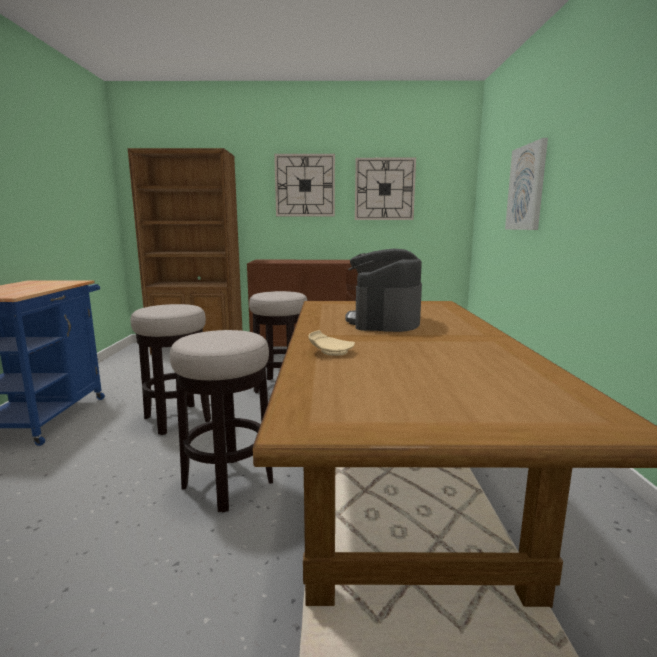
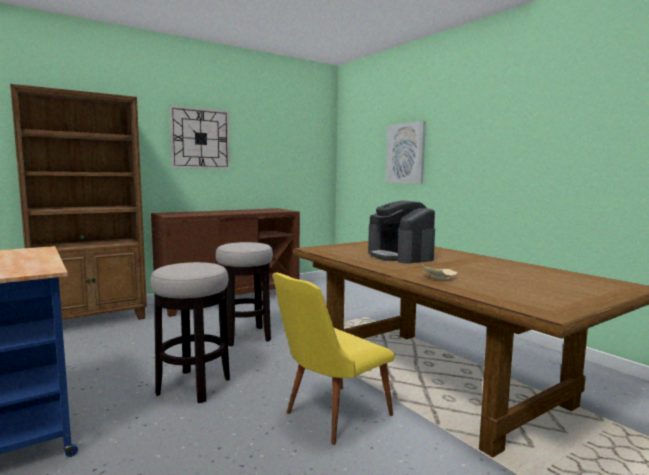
camera: 35 degrees left, 5 degrees down
(228, 484) = (329, 416): stool -> yellow chair
(384, 189) = (270, 146): wall clock -> none

